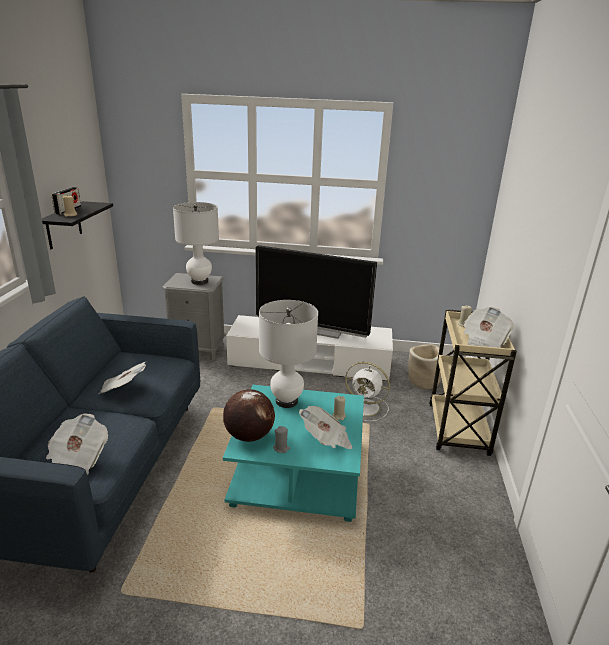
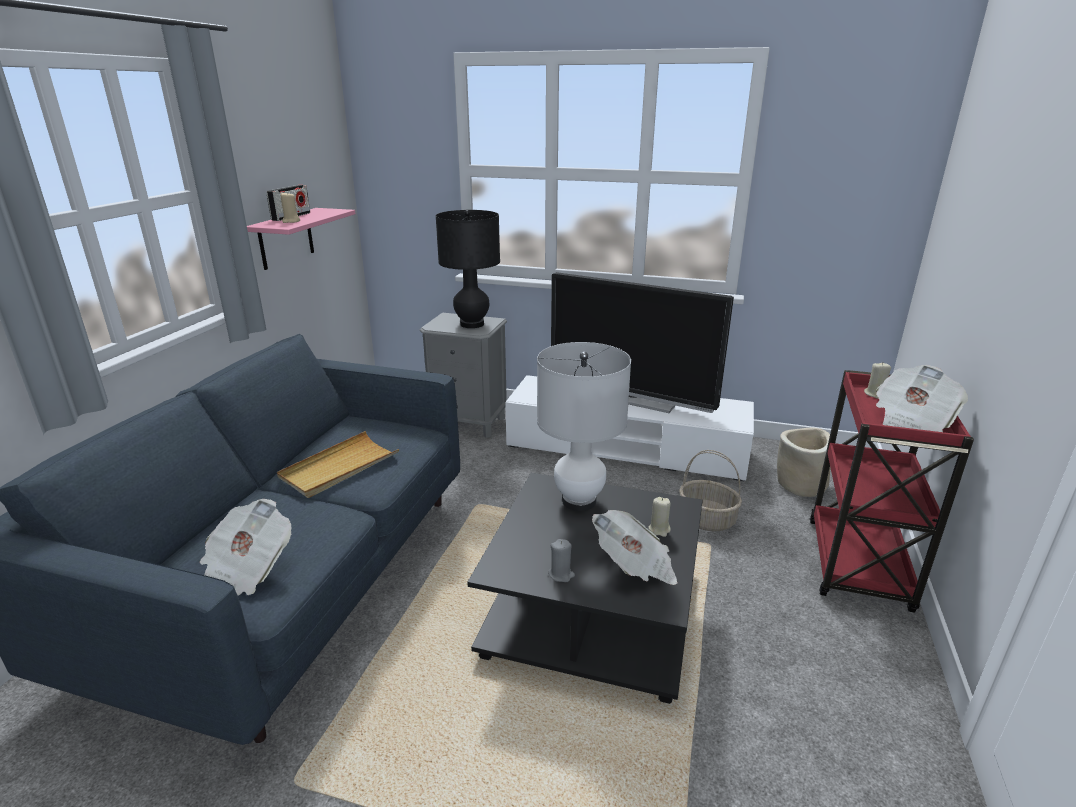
camera: 10 degrees right, 0 degrees up
(63, 225) = (286, 238): black shelf -> pink shelf
(123, 389) = (339, 468): newspaper -> beige tray
(199, 281) = (472, 324): white table lamp -> black table lamp
(249, 436) = (513, 551): globe -> none
(297, 472) = (590, 612): turquoise coffee table -> black coffee table
(366, 408) = (707, 519): white fan -> basket
(458, 430) = (858, 566): beige cart -> red cart

